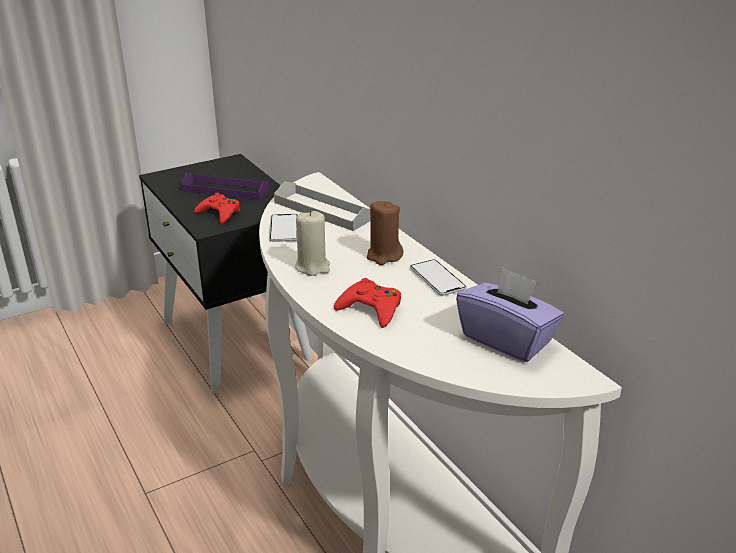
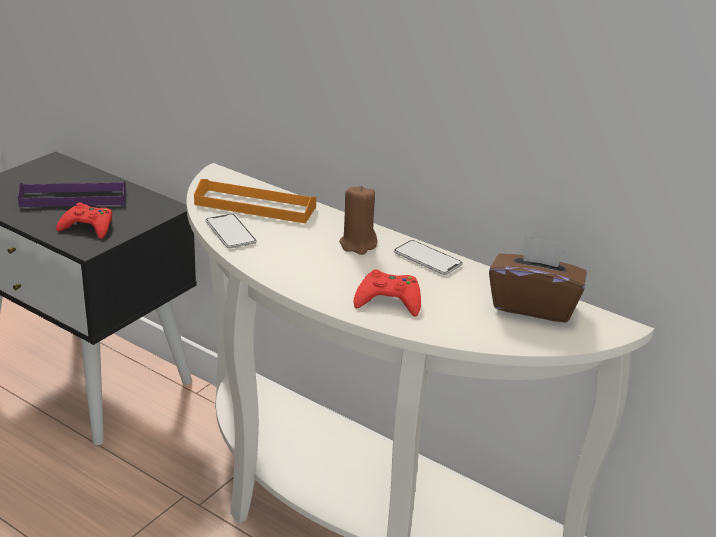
camera: 25 degrees left, 0 degrees up
(313, 267) = (296, 268): beige candle -> none
(323, 210) = (255, 206): grey tray -> orange tray
(506, 339) = (533, 305): purple tissue box -> brown tissue box

